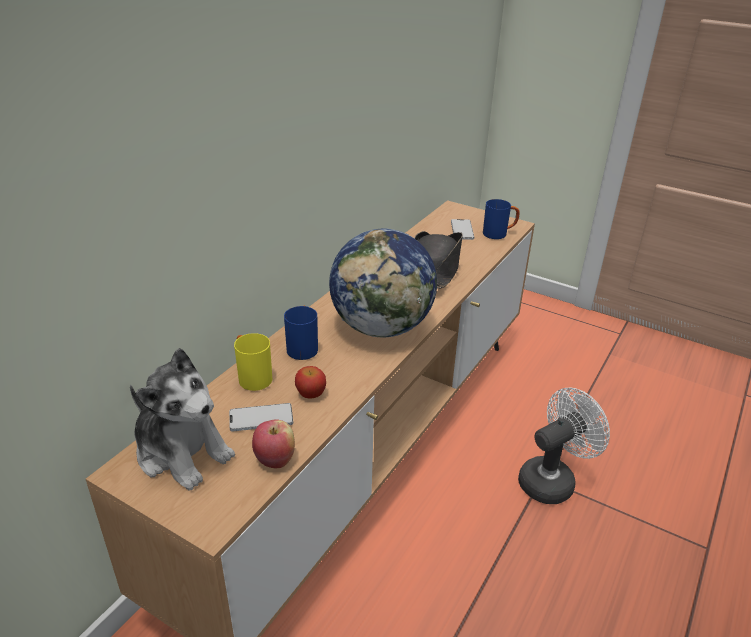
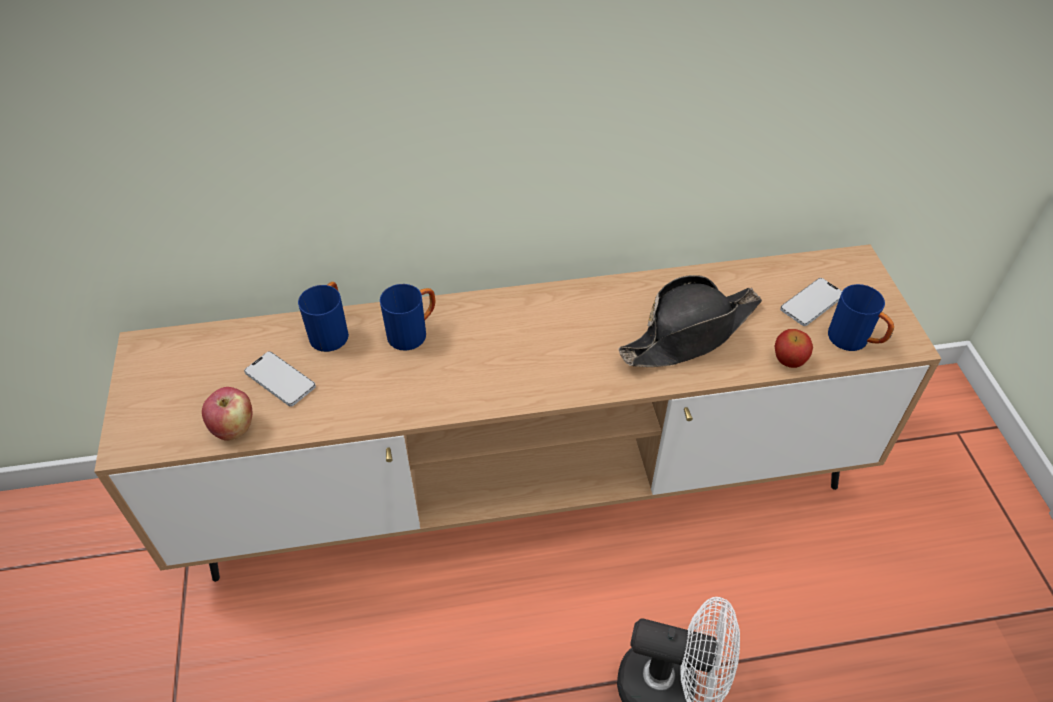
camera: 50 degrees right, 15 degrees up
(182, 452) = (193, 363): plush toy -> none
(252, 377) = (331, 331): yellow mug -> blue mug
(310, 394) = (347, 388): apple -> apple (788, 360)
(382, 327) = (514, 367): globe -> none

